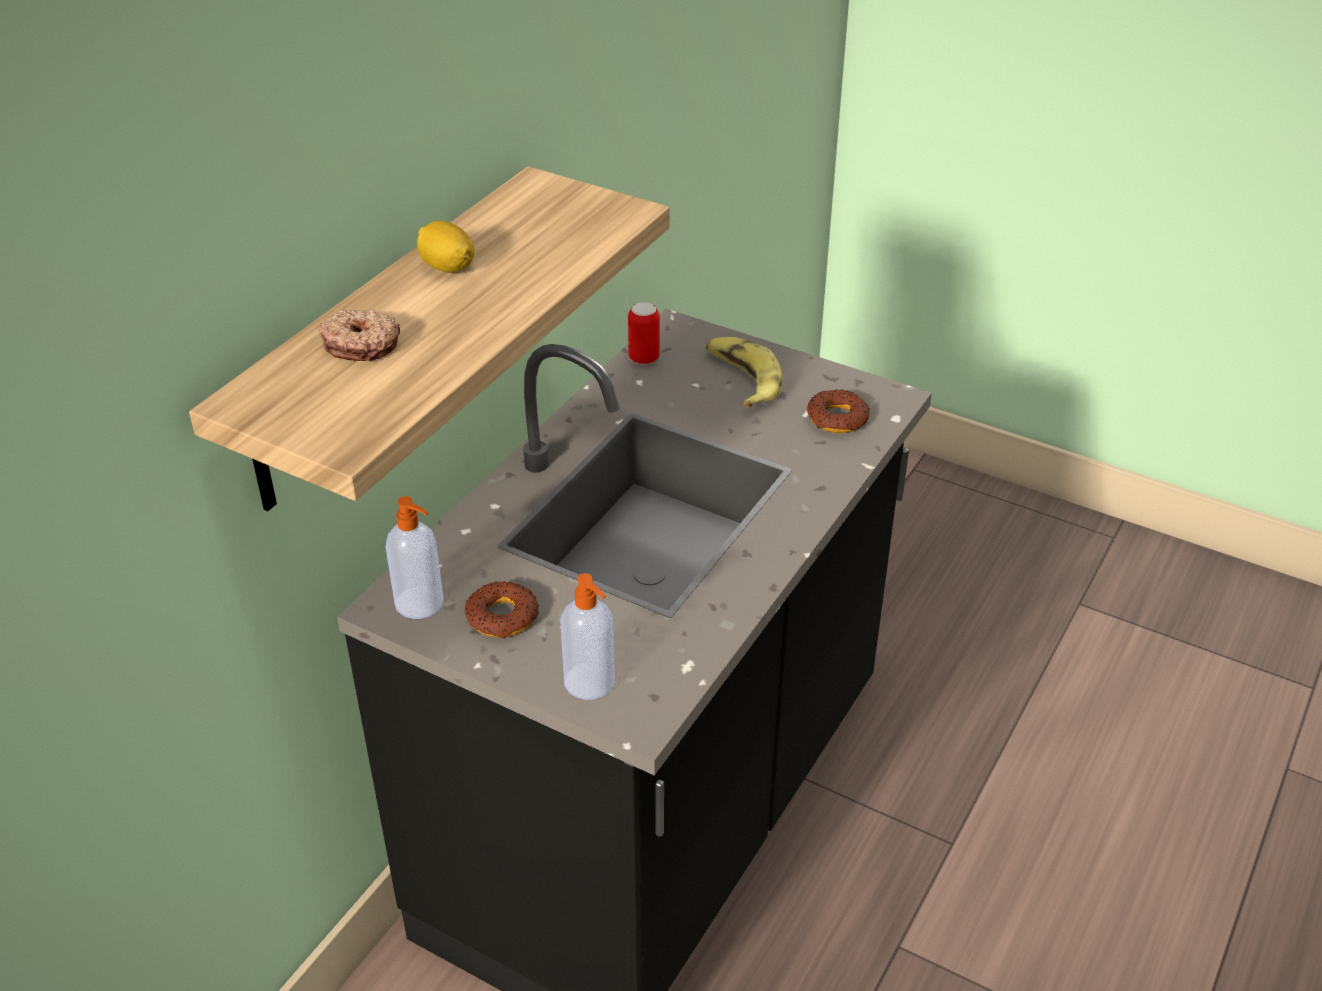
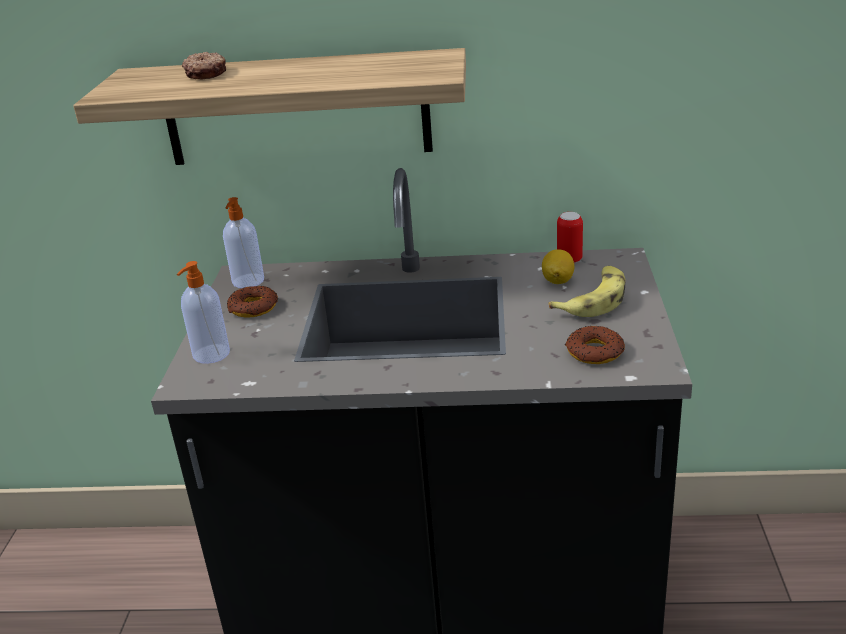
camera: 65 degrees right, 10 degrees down
(447, 268) = (310, 65): lemon -> lemon (558, 280)

